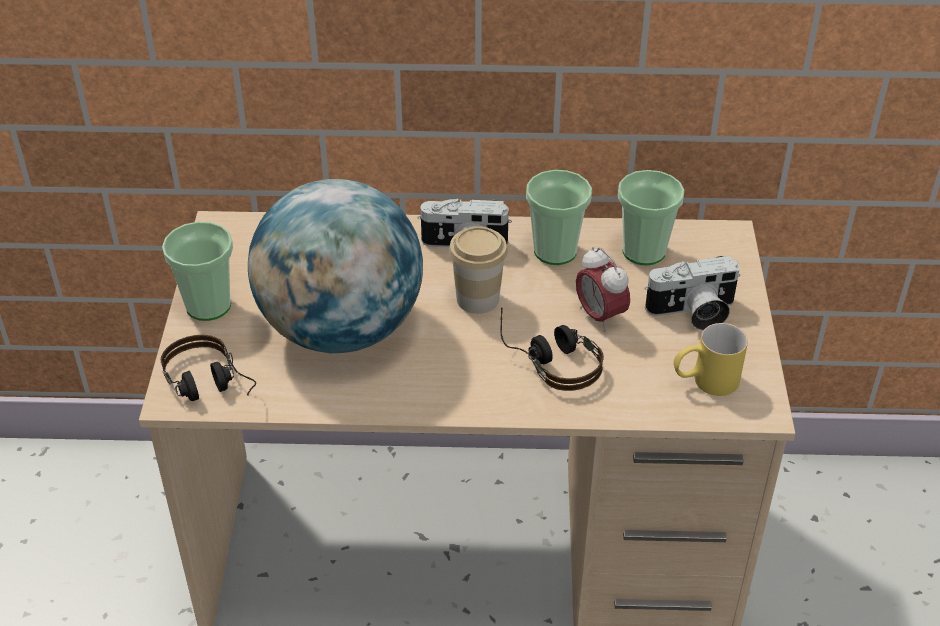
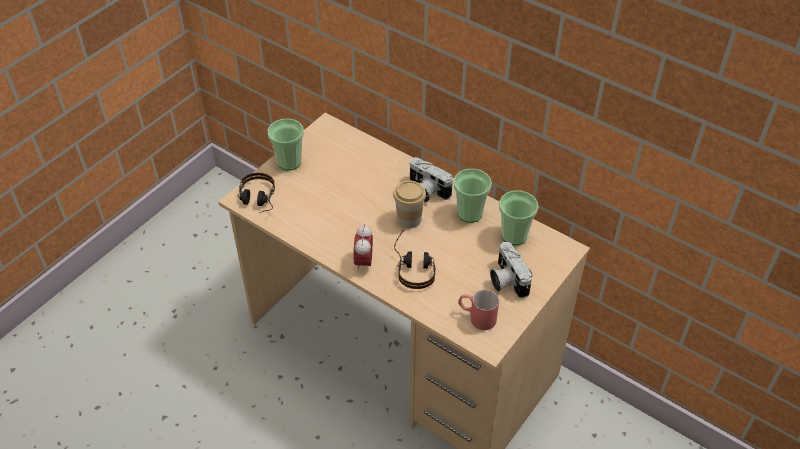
camera: 35 degrees right, 5 degrees up
(341, 329) = (334, 202): globe -> none
(600, 316) = (458, 258): alarm clock -> alarm clock (364, 262)
(693, 313) = (506, 280): camera -> camera turned 45 degrees clockwise
(704, 381) = (476, 317): yellow mug -> red mug

